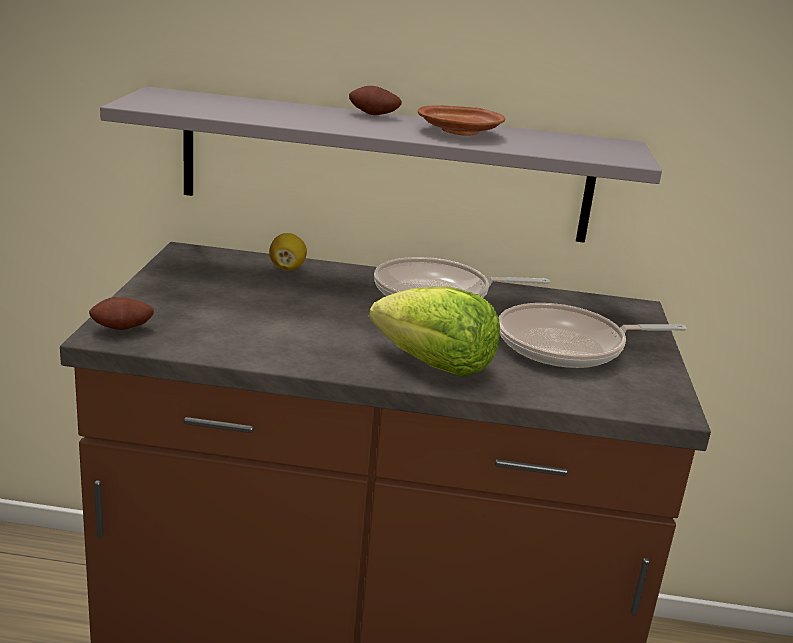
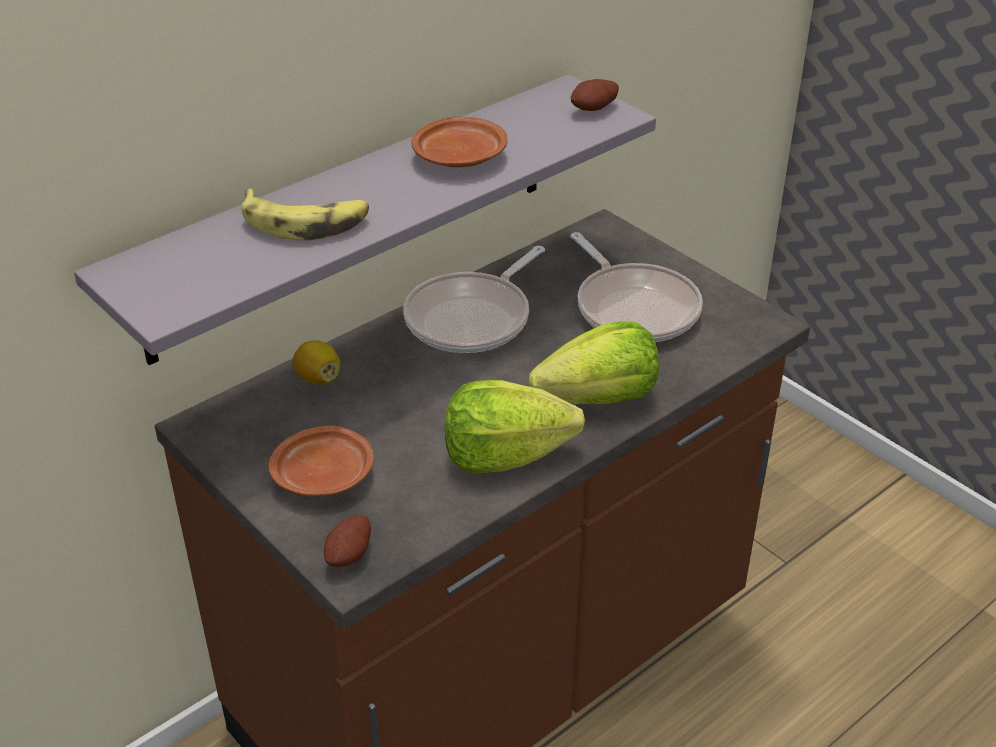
camera: 45 degrees left, 15 degrees up
(193, 298) = (324, 475): none -> brown plate
(295, 114) = (306, 223): none -> banana
(308, 349) = (505, 455): none -> lettuce
(373, 115) = (353, 176): potato -> potato (595, 110)
(568, 346) = (634, 308): frying pan -> frying pan turned 60 degrees counterclockwise

